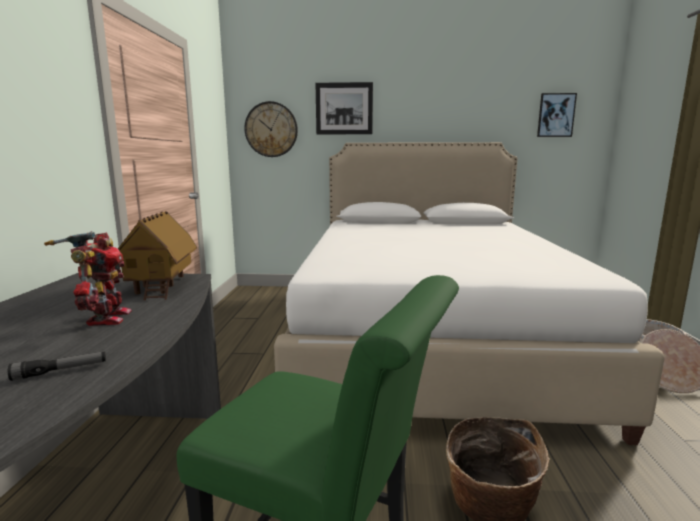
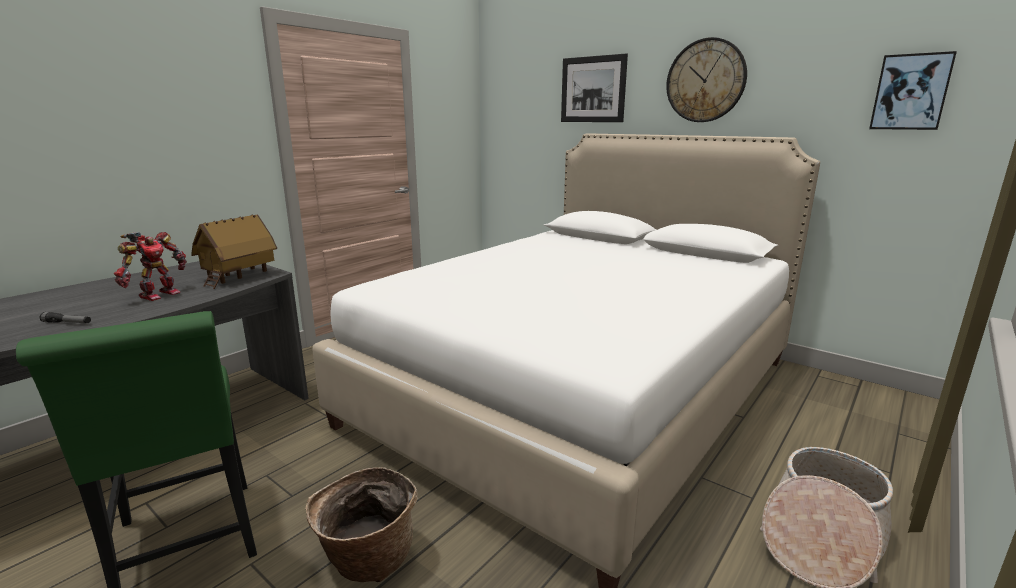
camera: 35 degrees right, 5 degrees up
(271, 129) = (518, 116): wall clock -> wall clock (705, 81)

